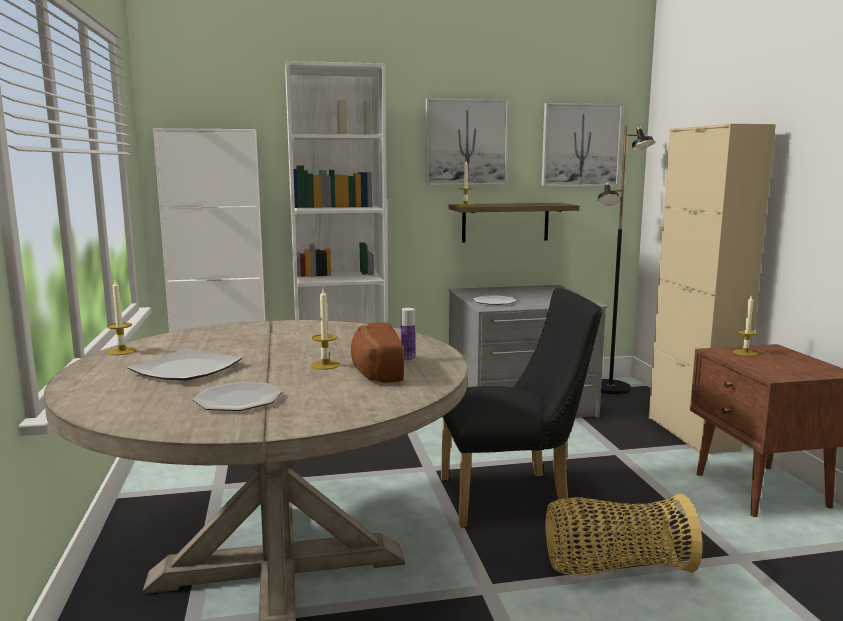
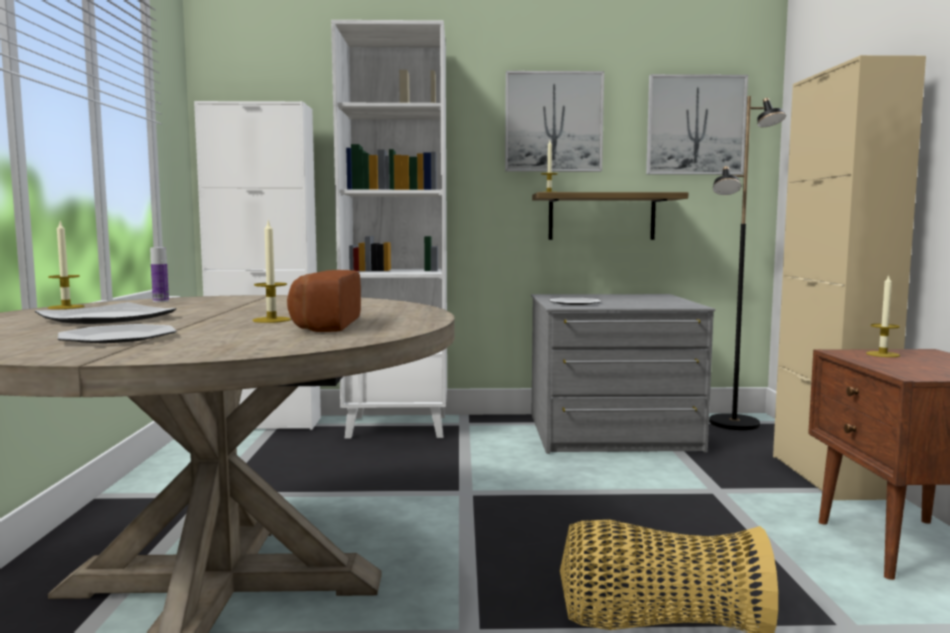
camera: 10 degrees right, 5 degrees down
(408, 359) = (380, 319): bottle -> bottle (161, 301)
(513, 498) = (556, 531): black chair -> none

